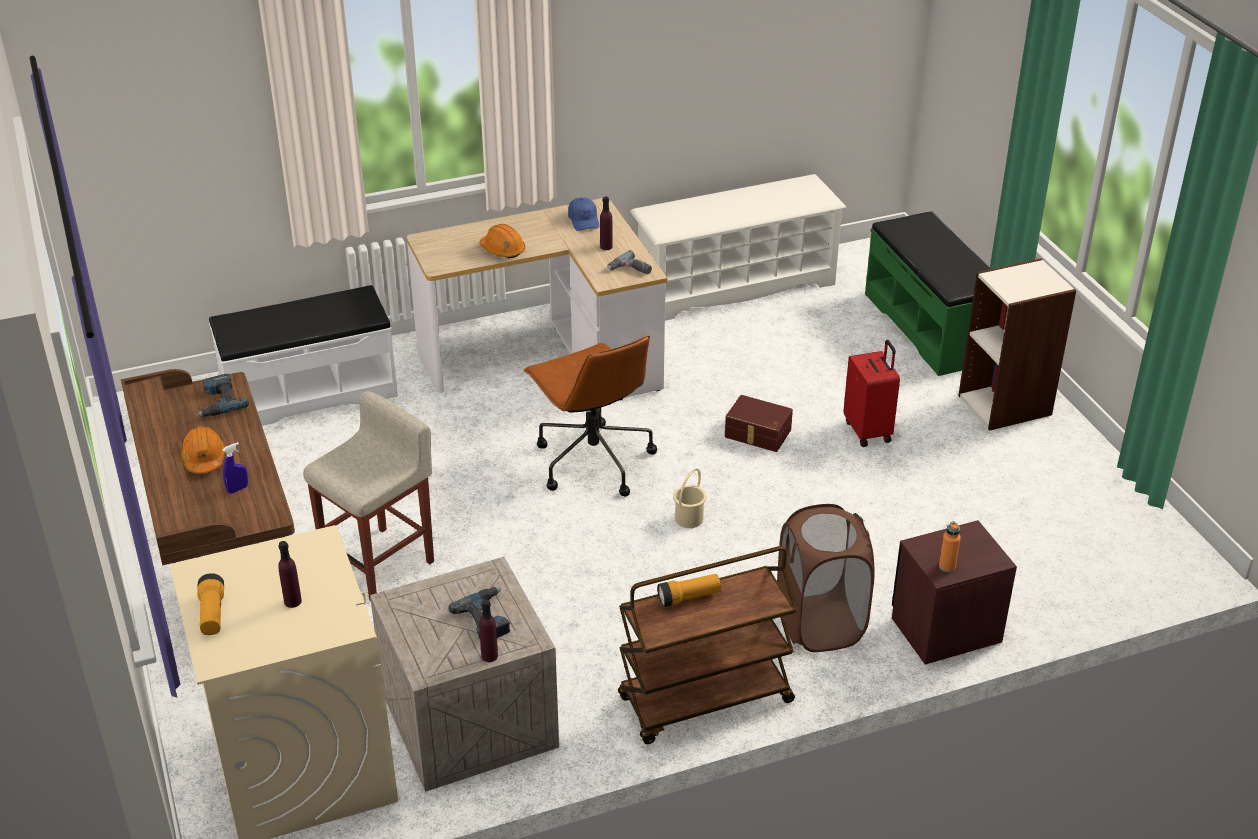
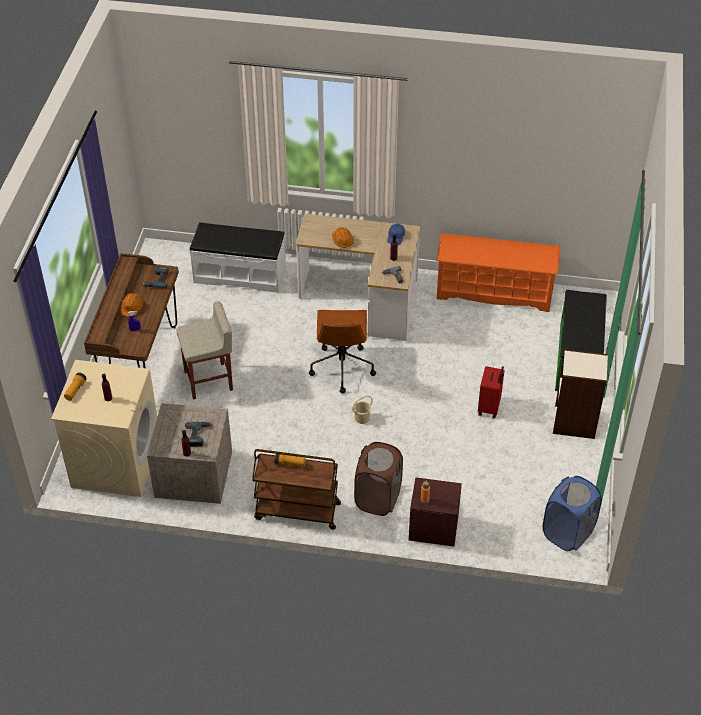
camera: 30 degrees right, 10 degrees up
(735, 286) = (494, 292): white shoe rack -> orange shoe rack
(757, 434) = (432, 385): brown storage box -> none
(1142, 551) = (568, 533): none -> blue laundry basket

